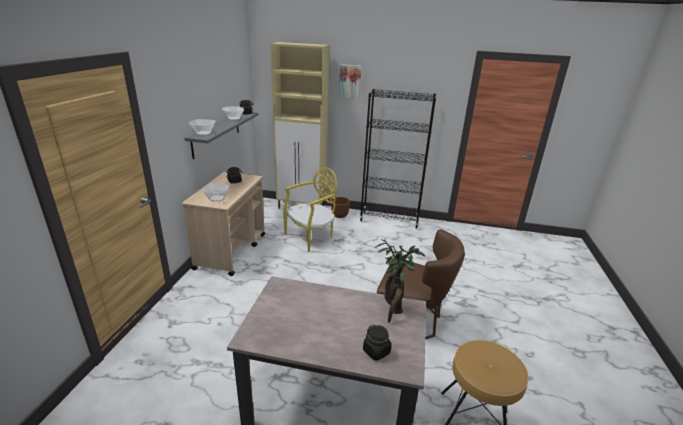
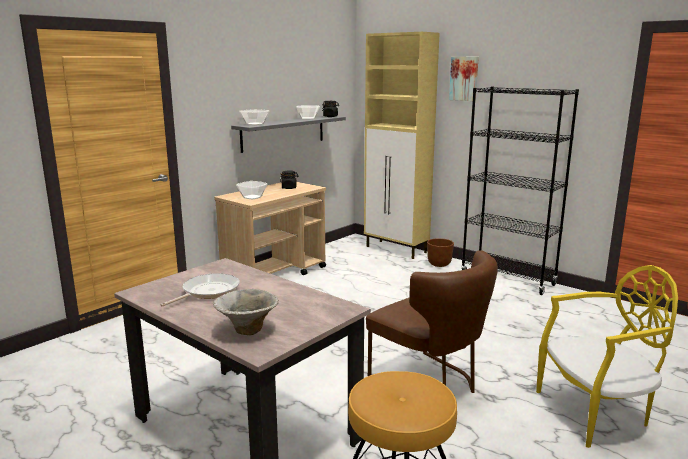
camera: 30 degrees right, 10 degrees down
(303, 320) = (208, 291): none -> frying pan
(311, 237) = (379, 278): yellow chair -> yellow chair (596, 413)
(376, 351) = (247, 330): black jar -> bowl
(393, 309) = (317, 305): potted plant -> none

